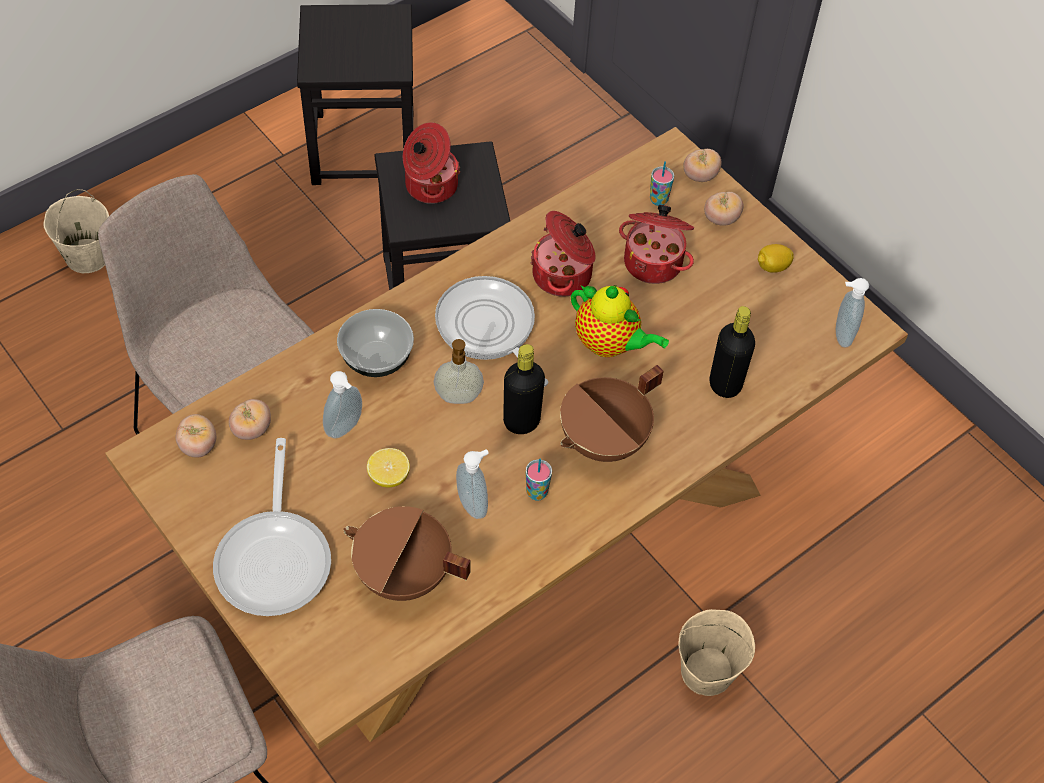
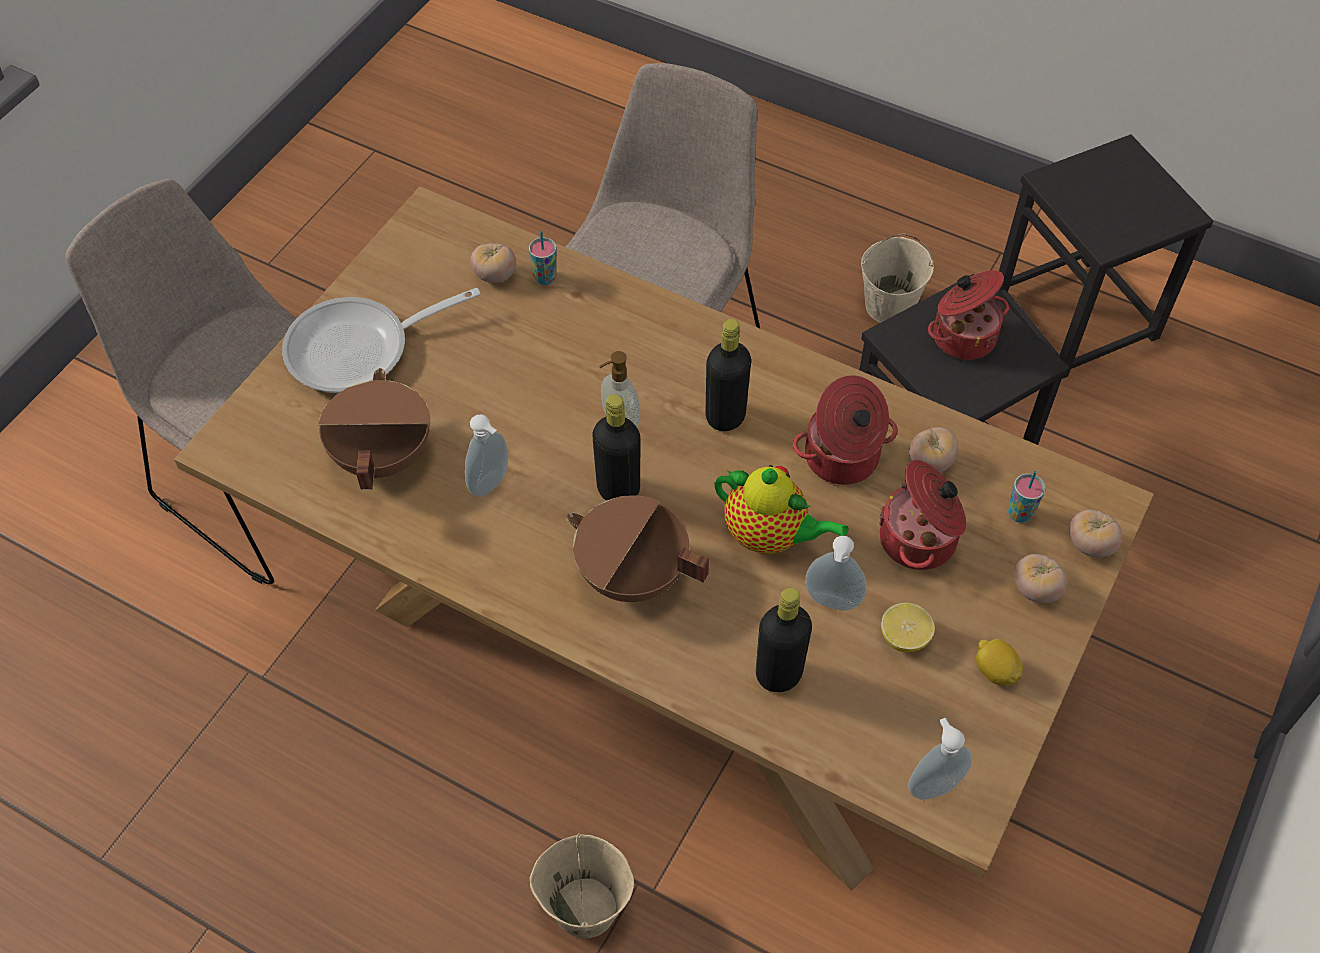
camera: 70 degrees right, 0 degrees up
(87, 256) = (785, 170): beige bucket -> beige bucket (889, 305)
(198, 446) = (457, 245): tomato -> tomato (930, 462)
(346, 429) = (532, 345): soap dispenser -> soap dispenser (831, 603)
(377, 358) = (632, 338): bowl -> none
(389, 476) = (492, 401): lemon -> lemon (904, 637)
(488, 329) = (725, 416): frying pan -> black bottle
(537, 492) = (533, 535): cup -> cup (545, 278)
(610, 344) = (770, 536): teapot -> teapot turned 75 degrees counterclockwise

